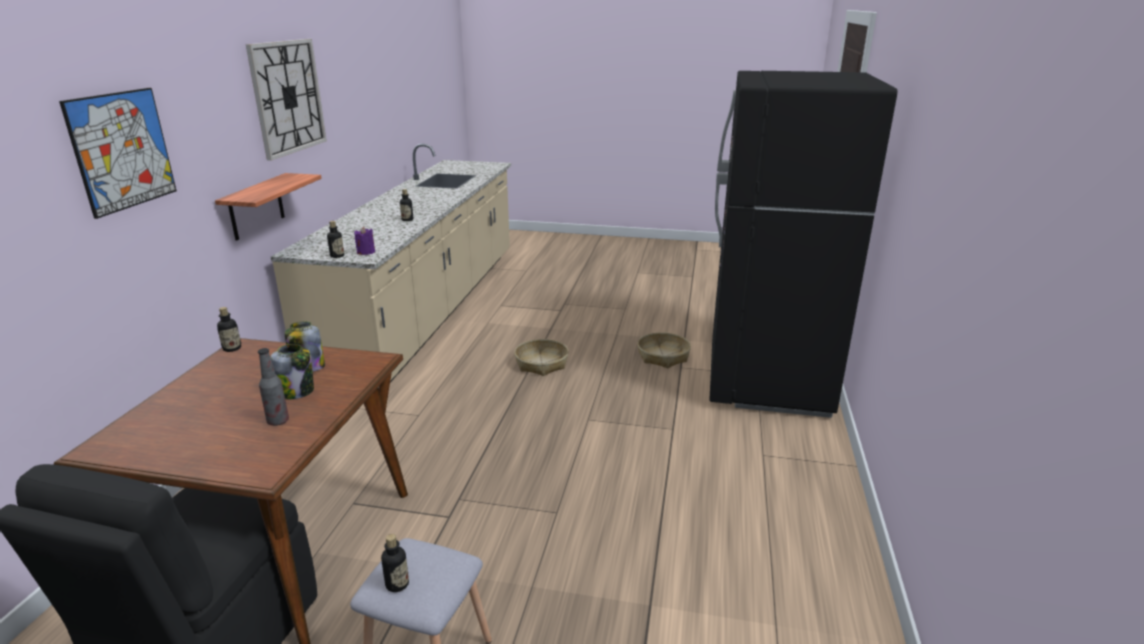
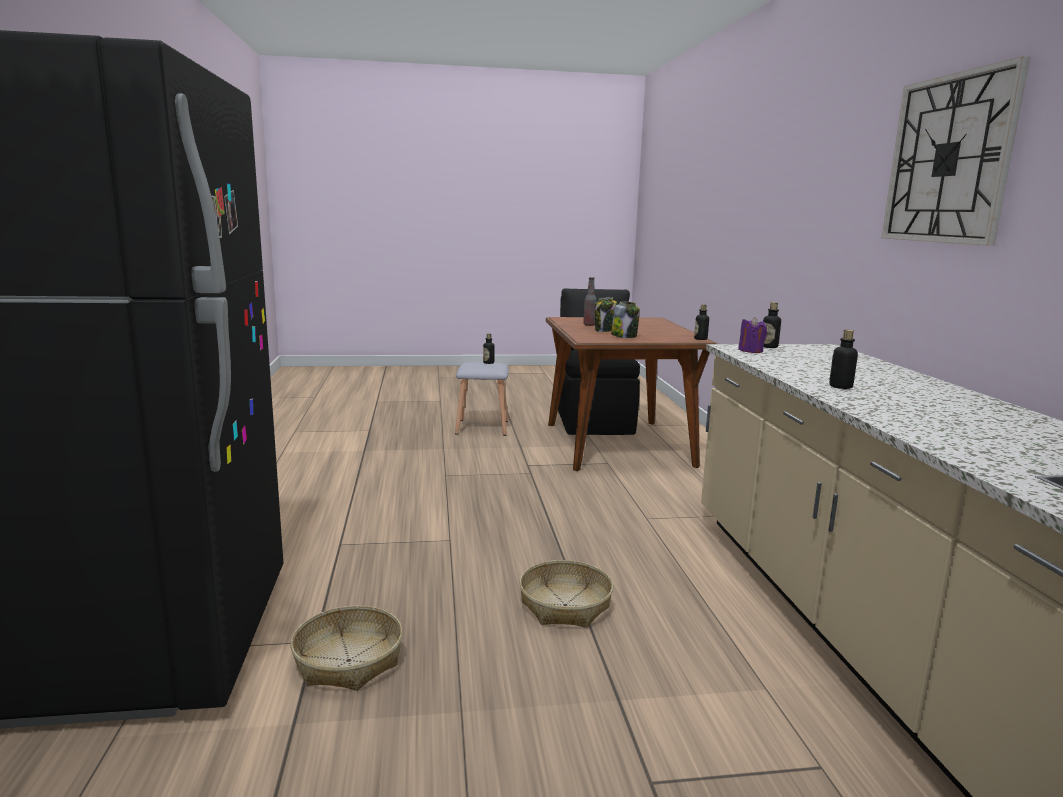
camera: 160 degrees right, 10 degrees down
(122, 150) = (786, 187): picture -> none
(256, 207) = (857, 286): shelf -> none

